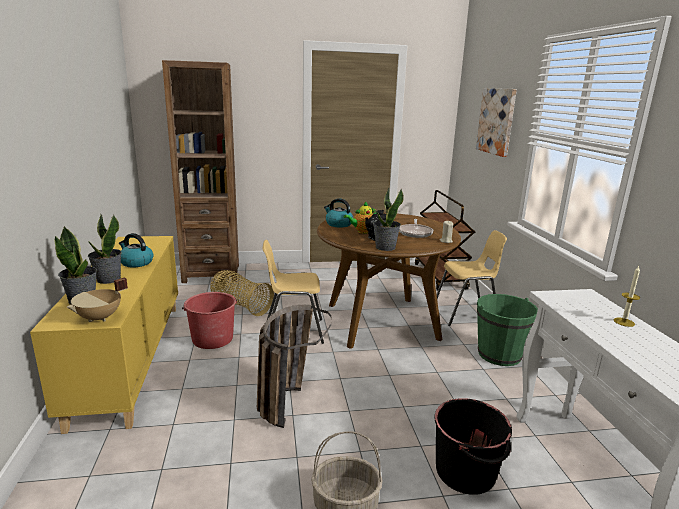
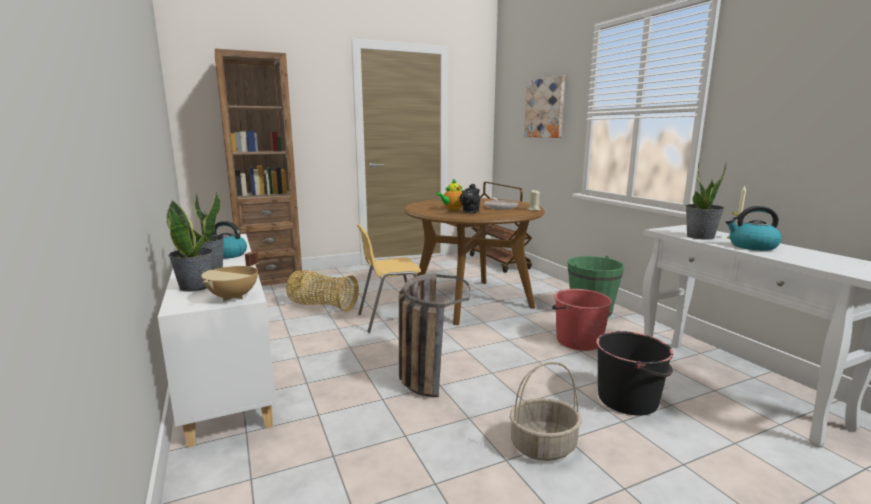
camera: 15 degrees left, 5 degrees down
(130, 358) = (227, 365): yellow cabinet -> white cabinet
(212, 339) = (310, 336): red bucket -> red bucket (578, 341)
(338, 224) = (423, 207): kettle -> kettle (752, 246)
(385, 247) = (487, 216): potted plant -> potted plant (700, 237)
(466, 314) = (542, 286): yellow chair -> none

